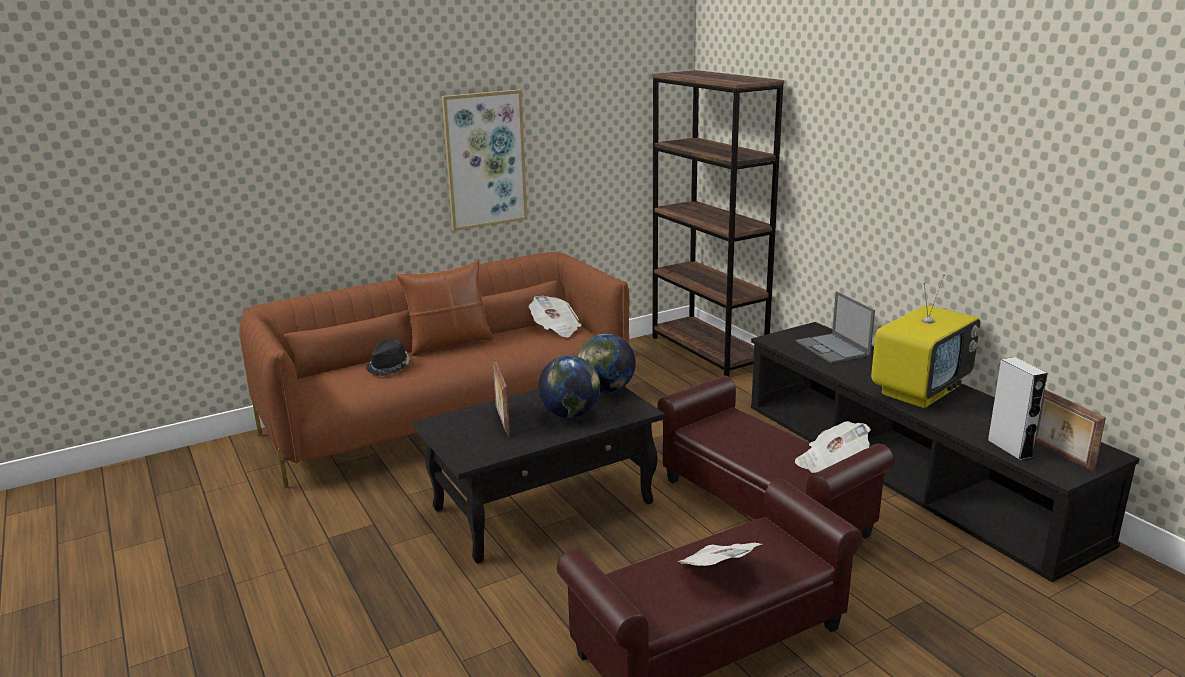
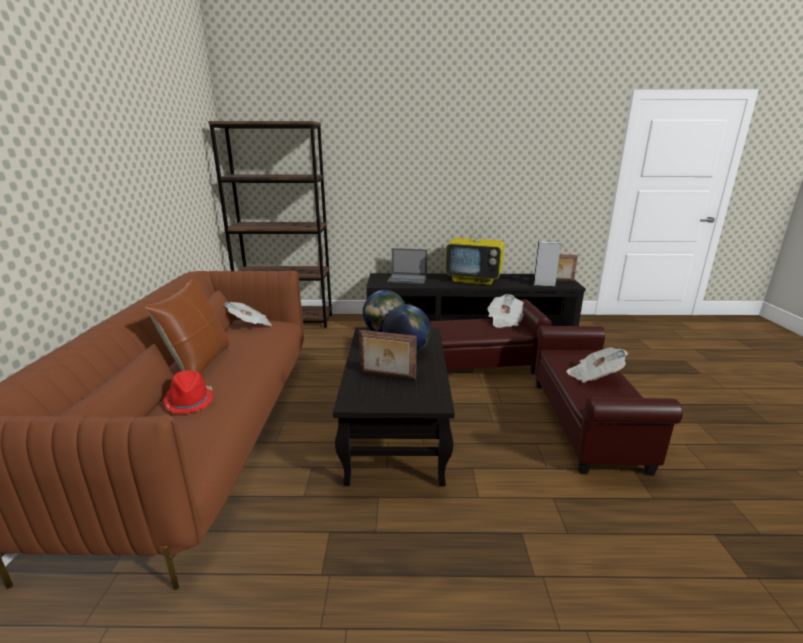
camera: 60 degrees left, 0 degrees up
(389, 367) = (190, 401): black hat -> red hat
(485, 160) = (129, 189): picture -> none
(920, 390) = (474, 280): television -> television turned 120 degrees clockwise

